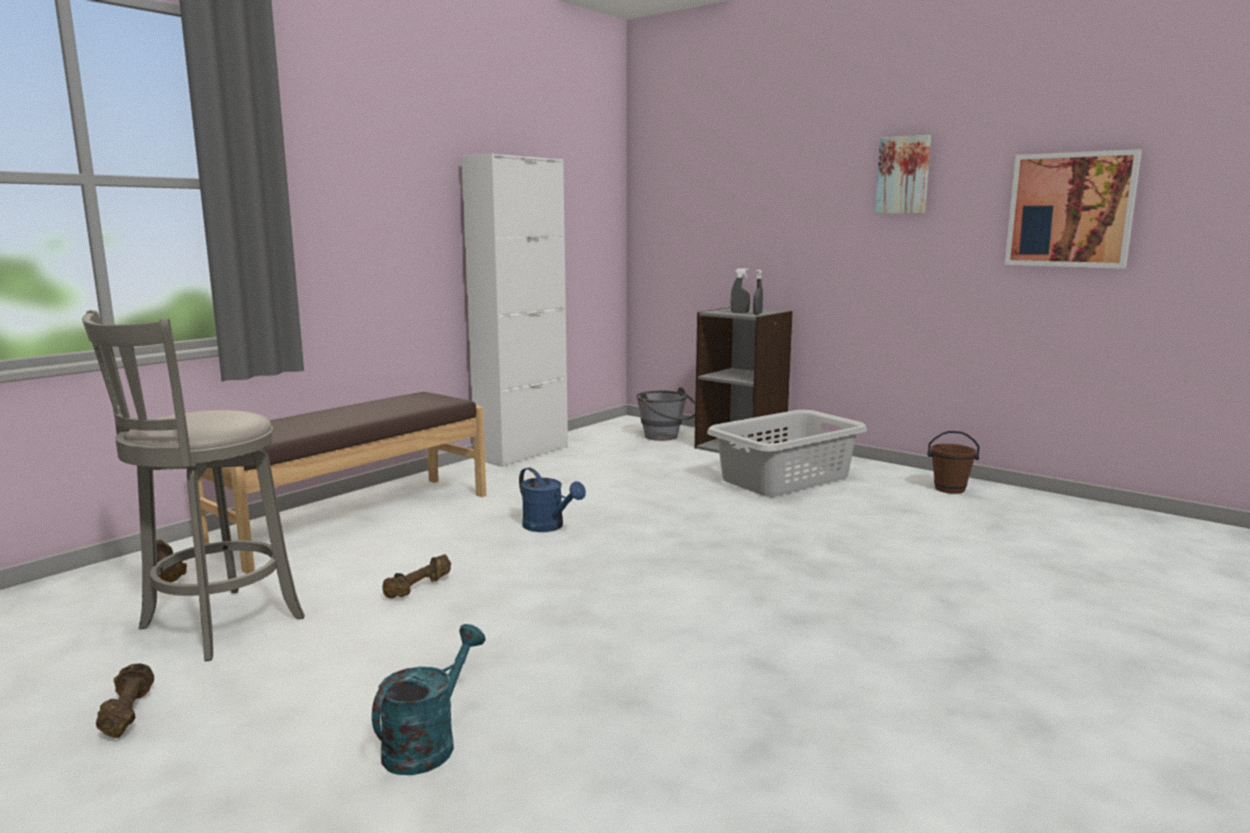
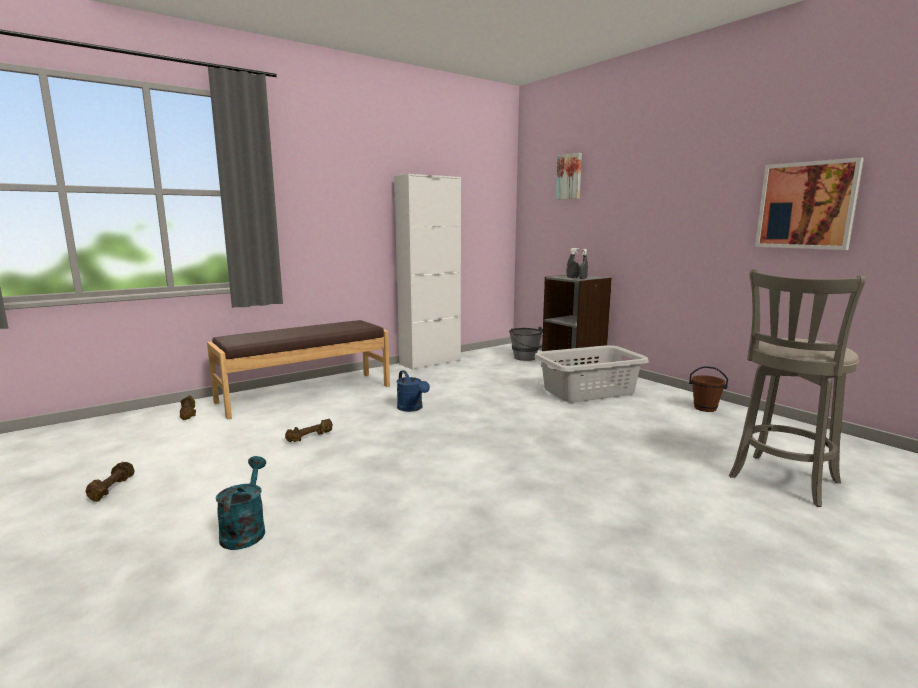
camera: 15 degrees right, 0 degrees up
(214, 626) = (189, 446): grey stool -> grey stool (781, 481)
(427, 743) = (245, 530): turquoise watering can -> turquoise watering can turned 45 degrees counterclockwise
(903, 175) = (687, 182): picture -> picture (569, 177)

